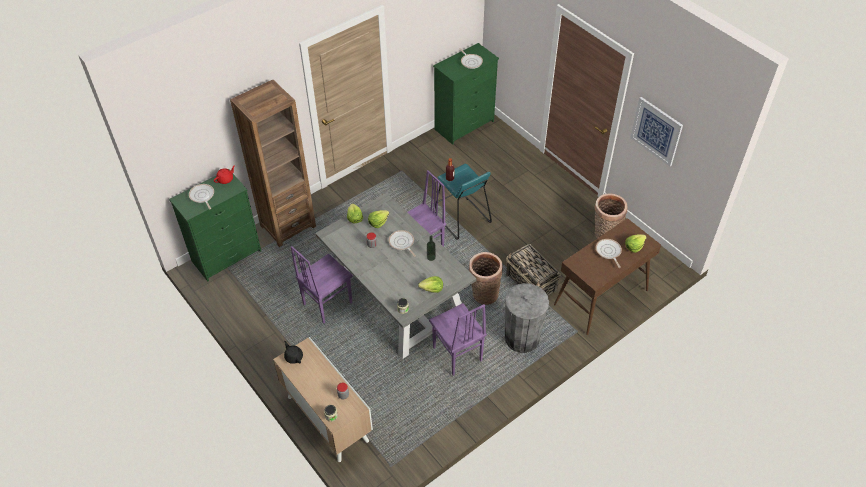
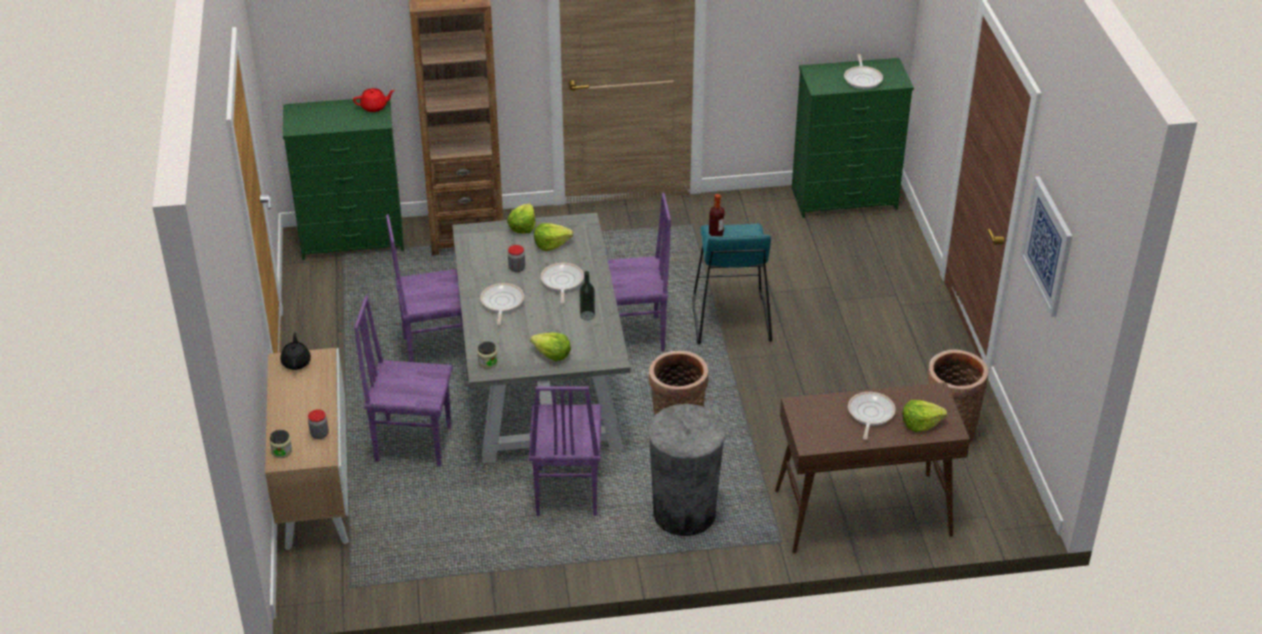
camera: 30 degrees right, 10 degrees down
(202, 196) = (327, 116): frying pan -> frying pan (501, 303)
(357, 365) = (413, 443): none -> purple chair
(531, 283) = (764, 448): basket -> none

